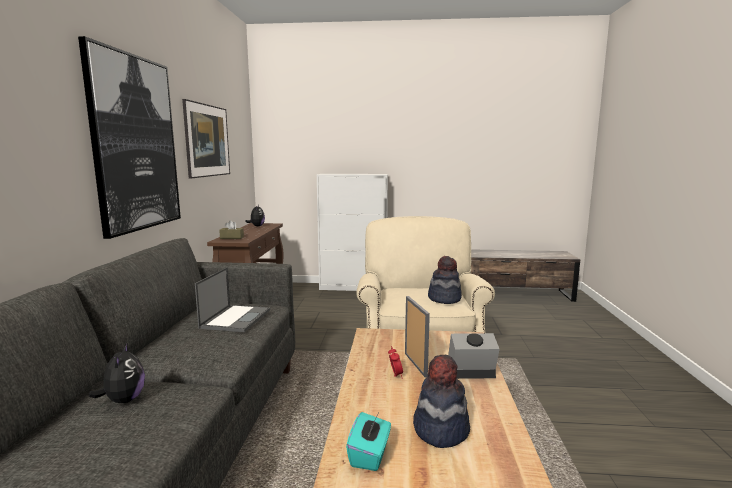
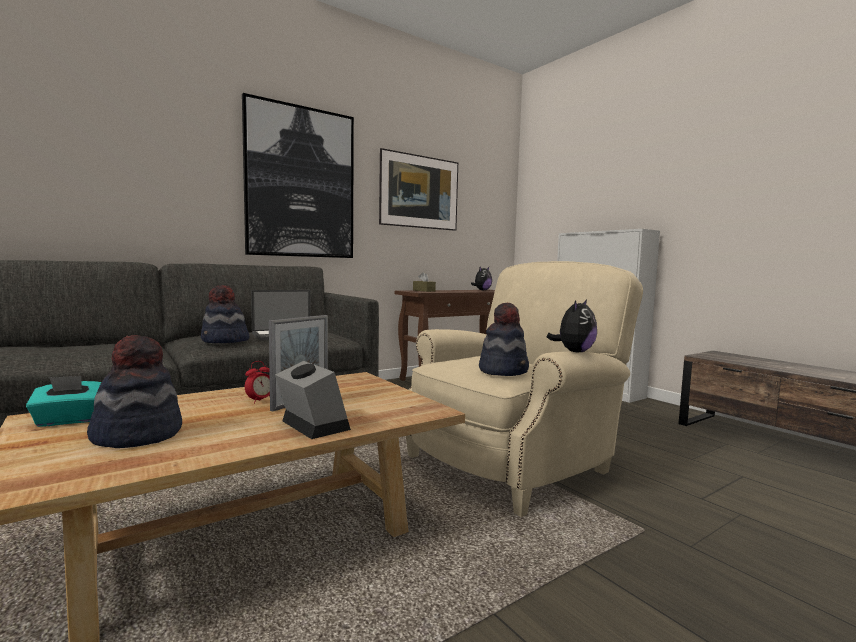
camera: 50 degrees right, 5 degrees down
(123, 400) = (114, 346): plush toy -> plush toy (574, 352)
(219, 345) = (225, 341): none -> hat

